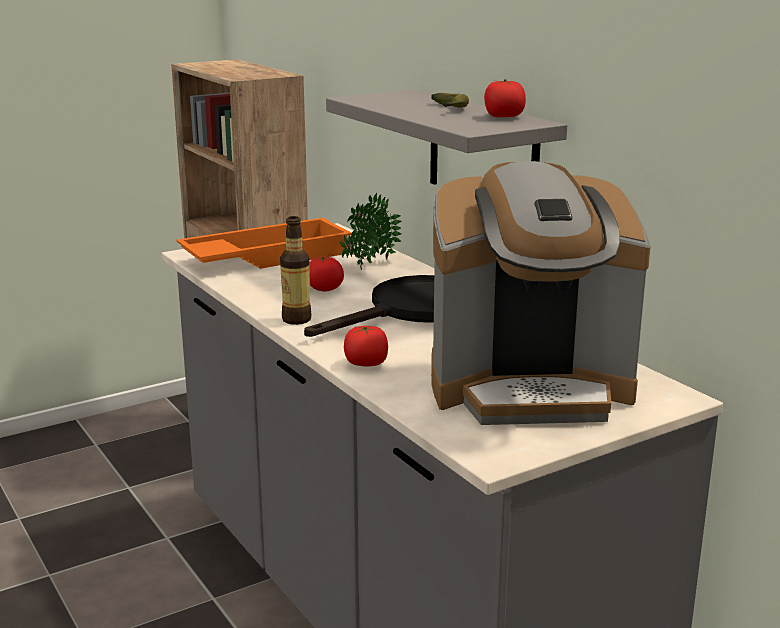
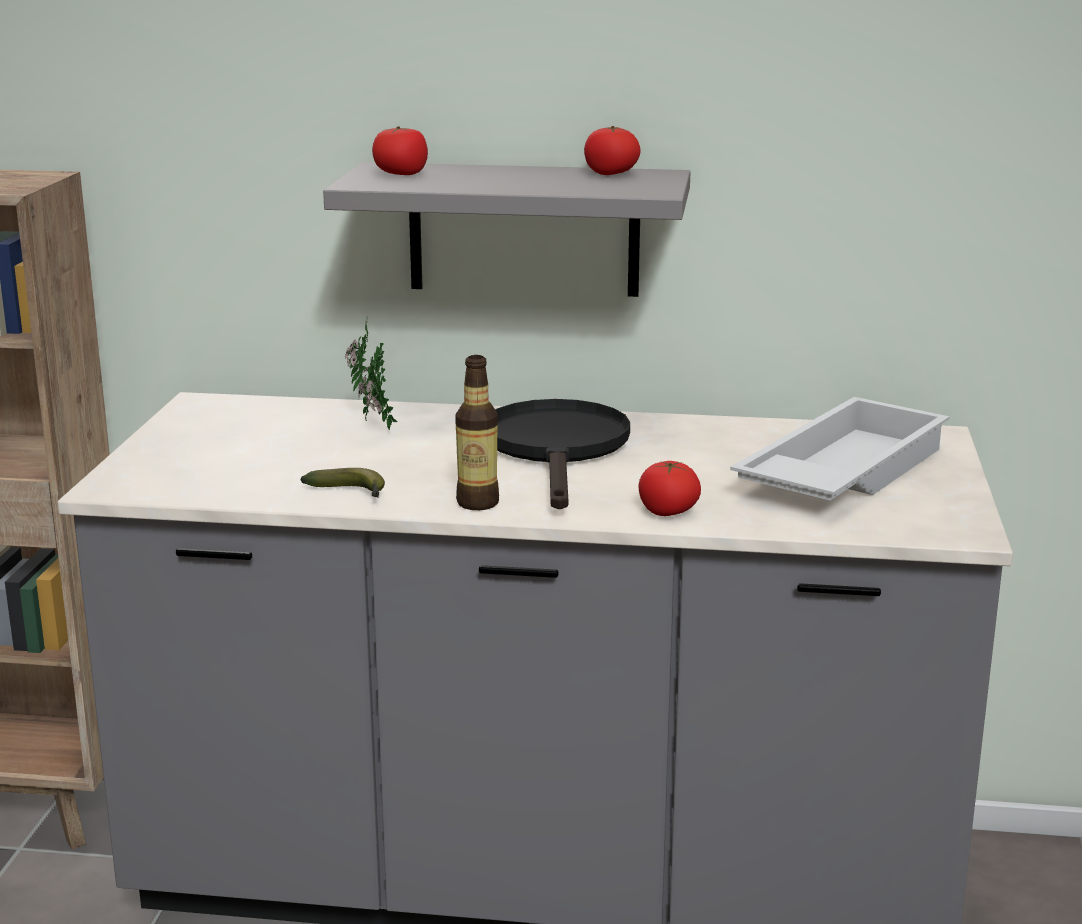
camera: 50 degrees left, 0 degrees up
(266, 256) = (222, 455): orange tray -> none
(324, 289) = (405, 463): tomato -> tomato (401, 174)
(449, 109) = (522, 176): banana -> banana (351, 494)
(530, 388) = (839, 472): coffee machine -> white tray

